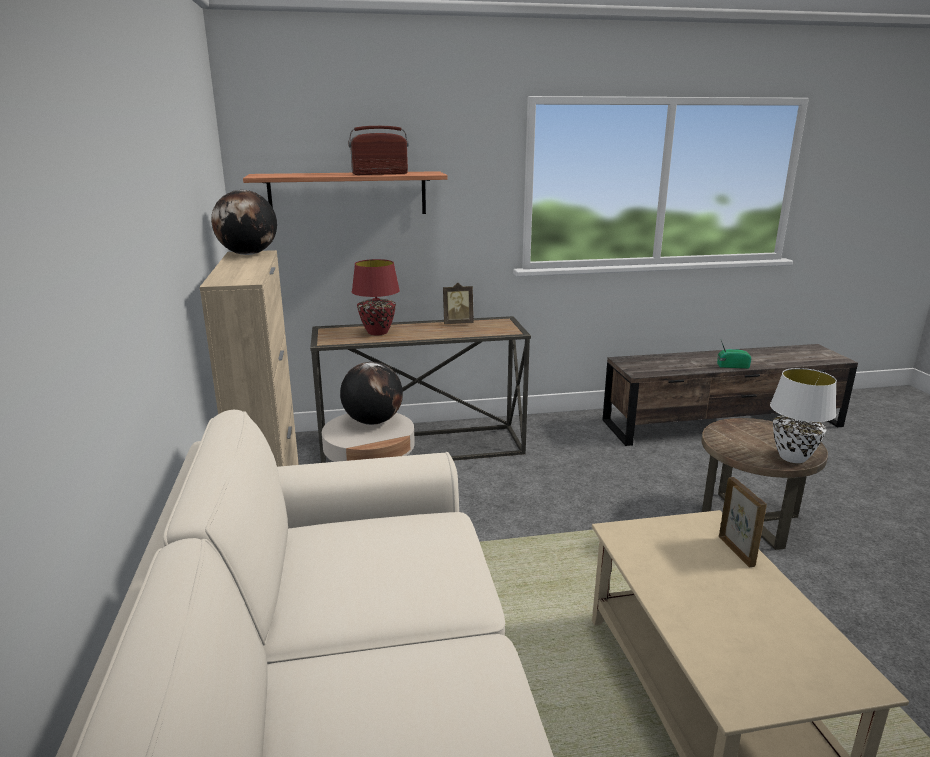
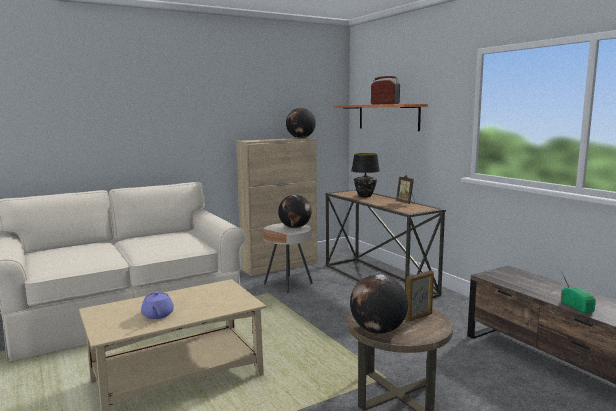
camera: 70 degrees right, 10 degrees down
(378, 332) = (365, 196): red table lamp -> black table lamp
(737, 551) = (218, 309): picture frame -> picture frame (419, 317)
(763, 614) = (157, 315): none -> purple teapot
(793, 458) = (378, 331): white table lamp -> globe

